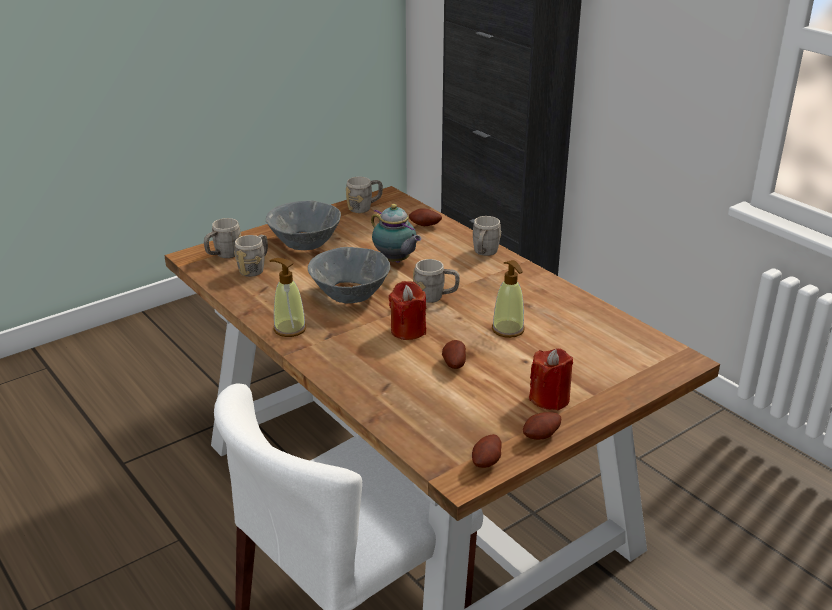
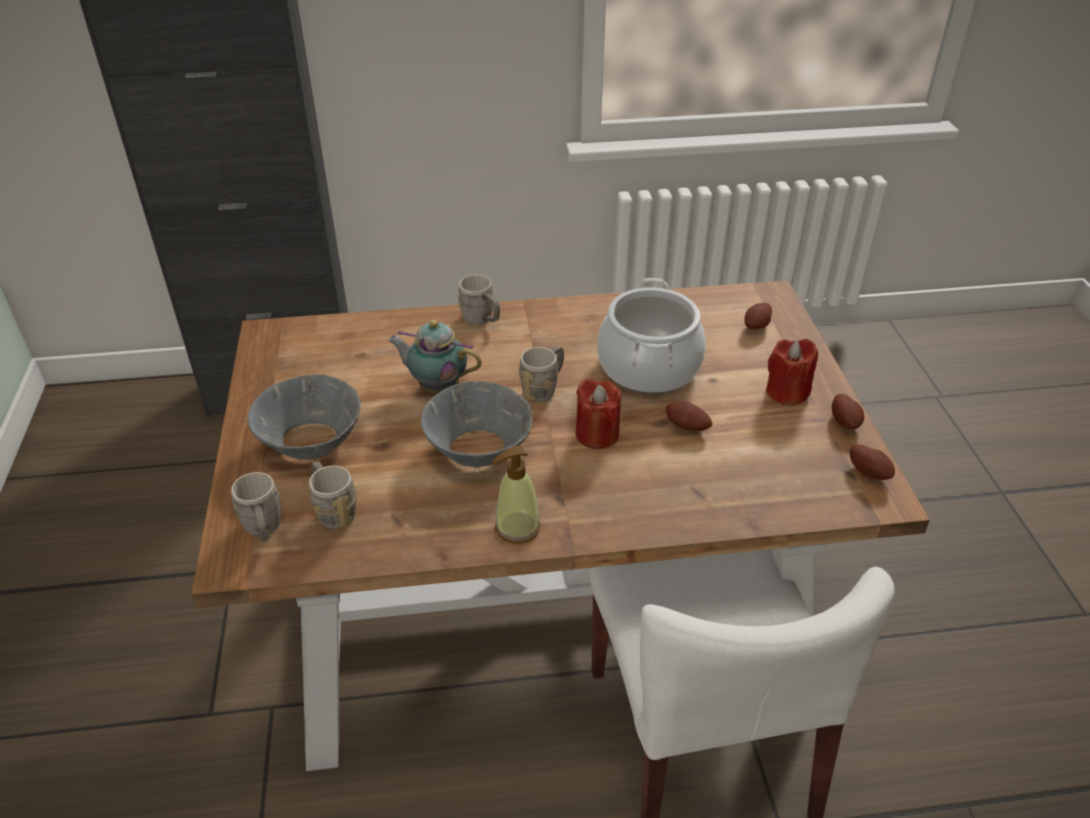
camera: 60 degrees left, 10 degrees up
(364, 207) = (275, 361): grey mug -> none
(395, 261) = (437, 387): teapot -> teapot turned 150 degrees counterclockwise
(425, 226) = (376, 335): potato -> potato (757, 326)
(508, 330) = (648, 367): soap dispenser -> cooking pot

